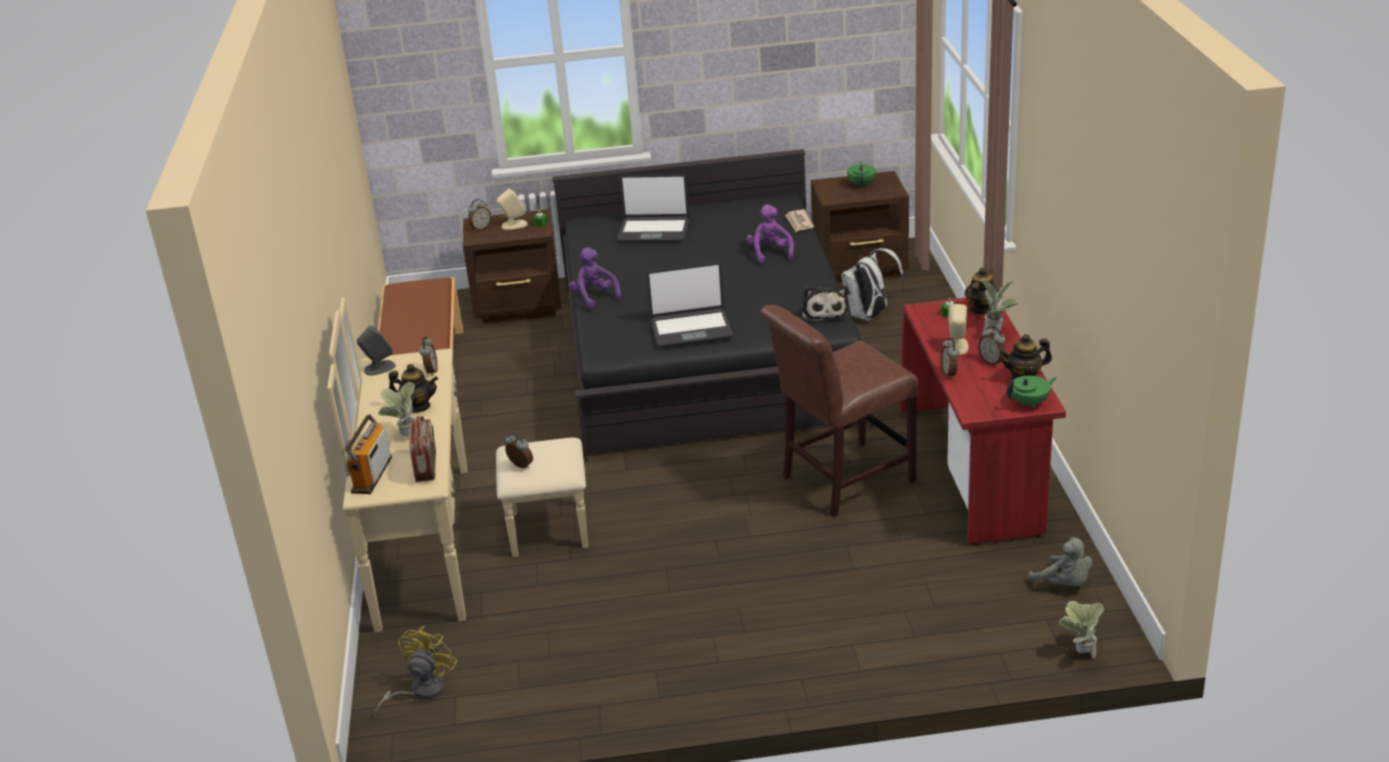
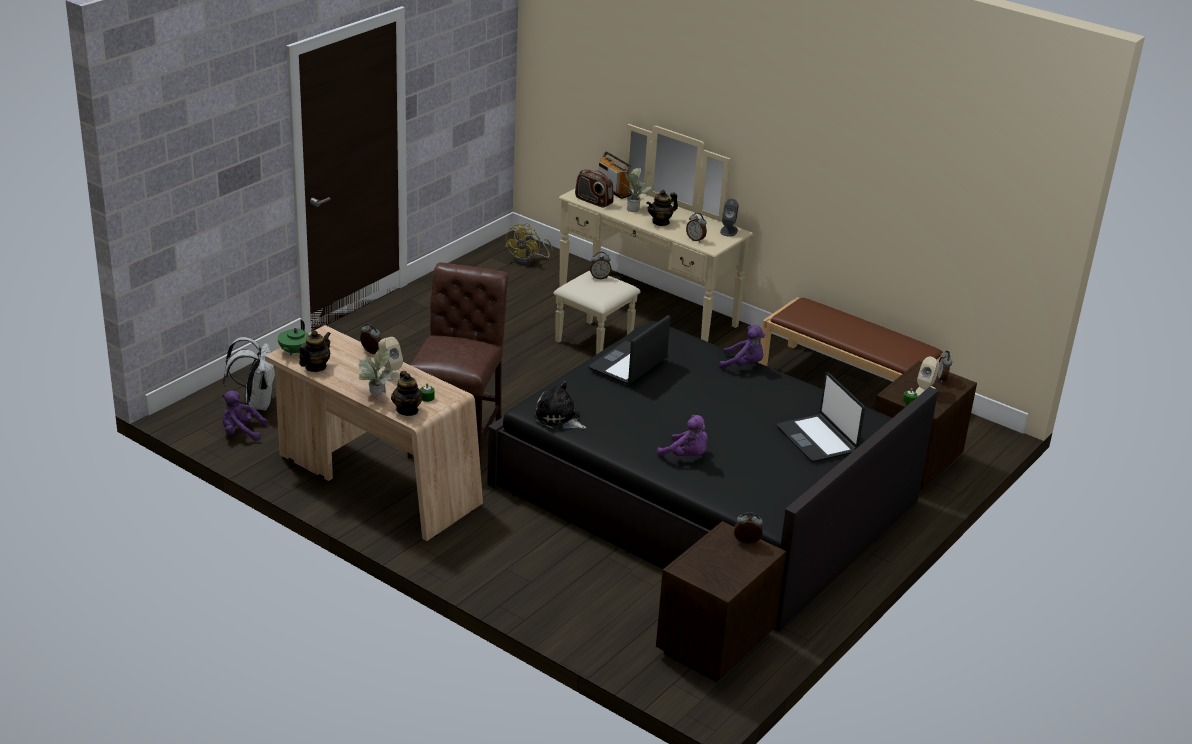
camera: 130 degrees right, 0 degrees up
(420, 691) = (528, 260): yellow fan -> yellow fan turned 45 degrees clockwise
(653, 231) = (817, 439): laptop -> laptop turned 75 degrees counterclockwise
(799, 222) = (717, 500): newspaper -> none
(861, 184) = (729, 566): green teapot -> none
(869, 316) = (627, 589): white backpack -> white backpack (255, 403)
(973, 471) = (375, 482): red desk -> beige desk
(992, 362) = (351, 371): alarm clock -> alarm clock (746, 542)
(1064, 584) = (241, 432): grey plush toy -> purple plush toy
(1080, 653) = (200, 399): potted plant -> none

